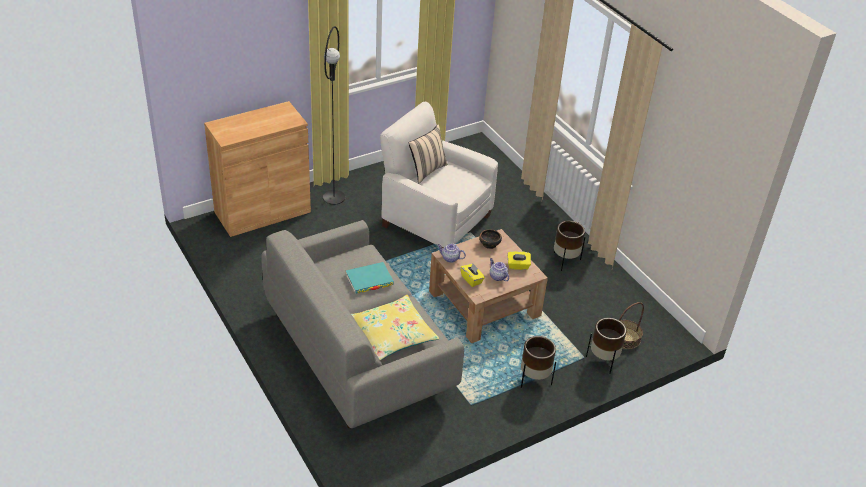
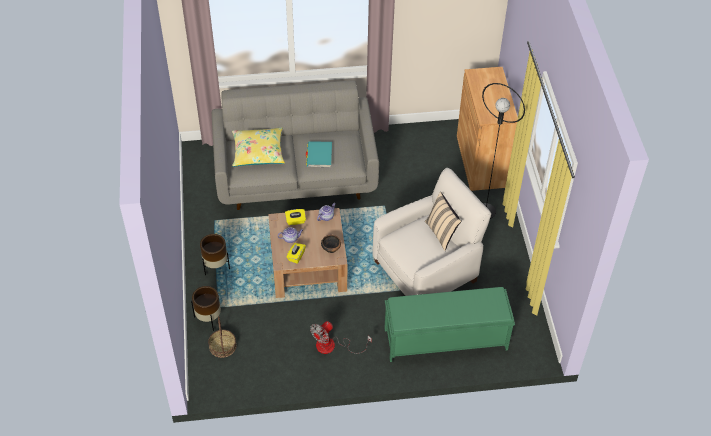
camera: 115 degrees right, 10 degrees up
(505, 194) = (444, 339): none -> green bench
(565, 260) = (332, 346): brown planter -> fan

